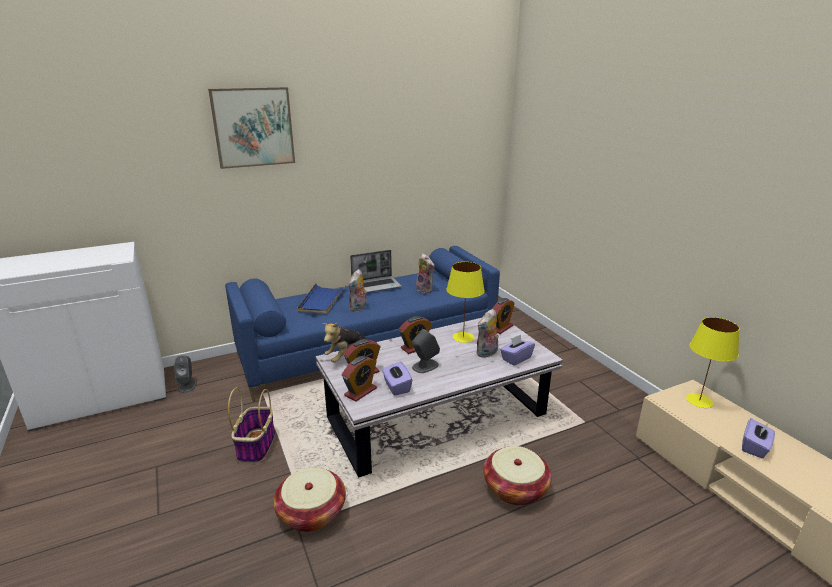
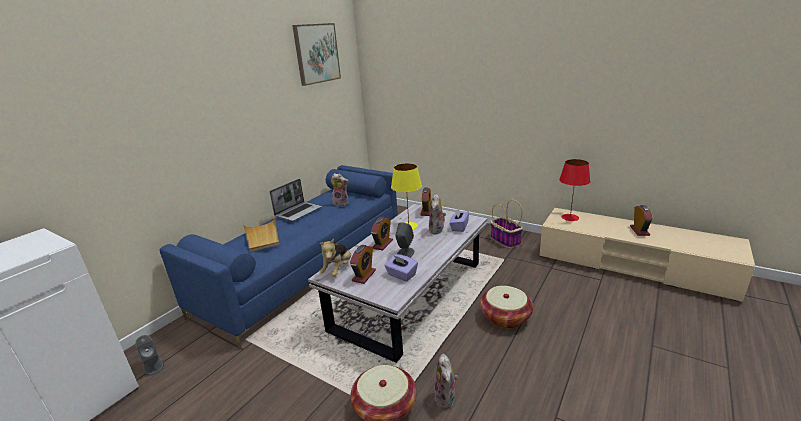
camera: 30 degrees left, 0 degrees up
(253, 127) = (156, 79): picture -> picture (316, 53)
(256, 445) = (282, 382): basket -> basket (504, 240)
(322, 300) = (262, 237): blue tray -> beige tray
(359, 308) = (302, 232): plush toy -> plush toy (446, 398)
(360, 392) = (378, 289): alarm clock -> alarm clock (639, 231)
(699, 401) = (570, 217): yellow table lamp -> red table lamp
(755, 447) = (619, 231): purple tissue box -> none

